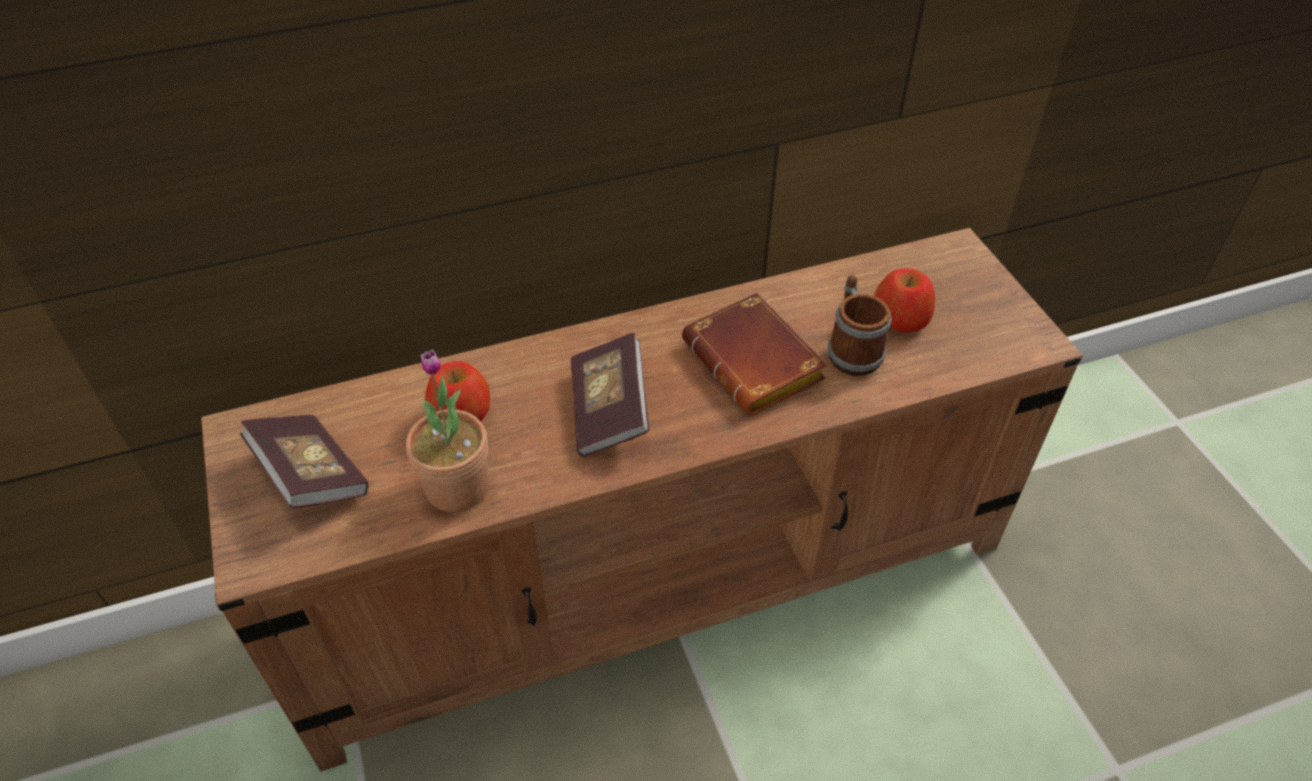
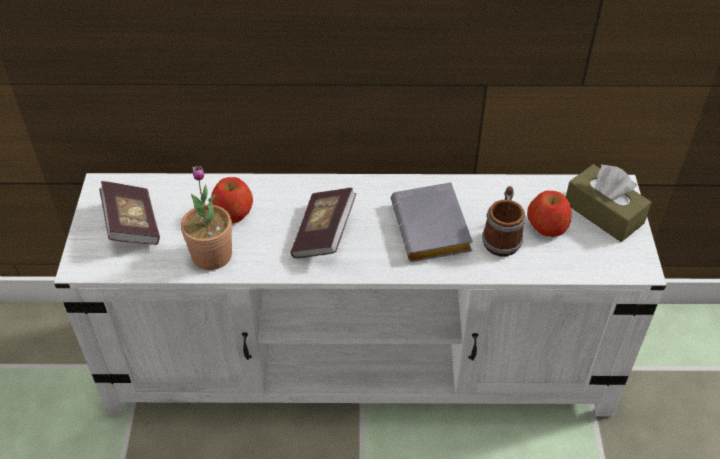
camera: 20 degrees right, 0 degrees up
(657, 576) = (362, 361): brown tv stand -> white tv stand
(757, 364) = (433, 230): brown book -> grey book
(959, 285) = (603, 213): none -> brown tissue box

